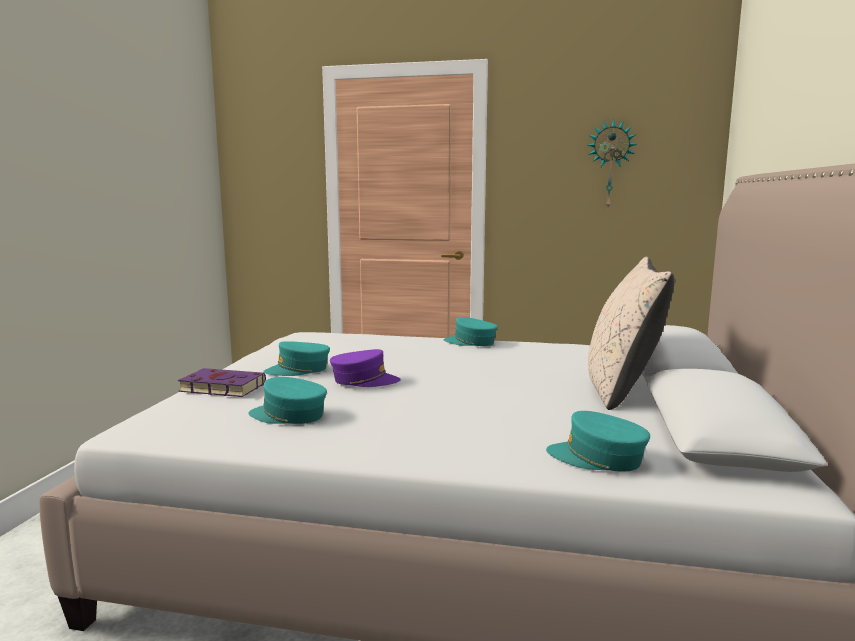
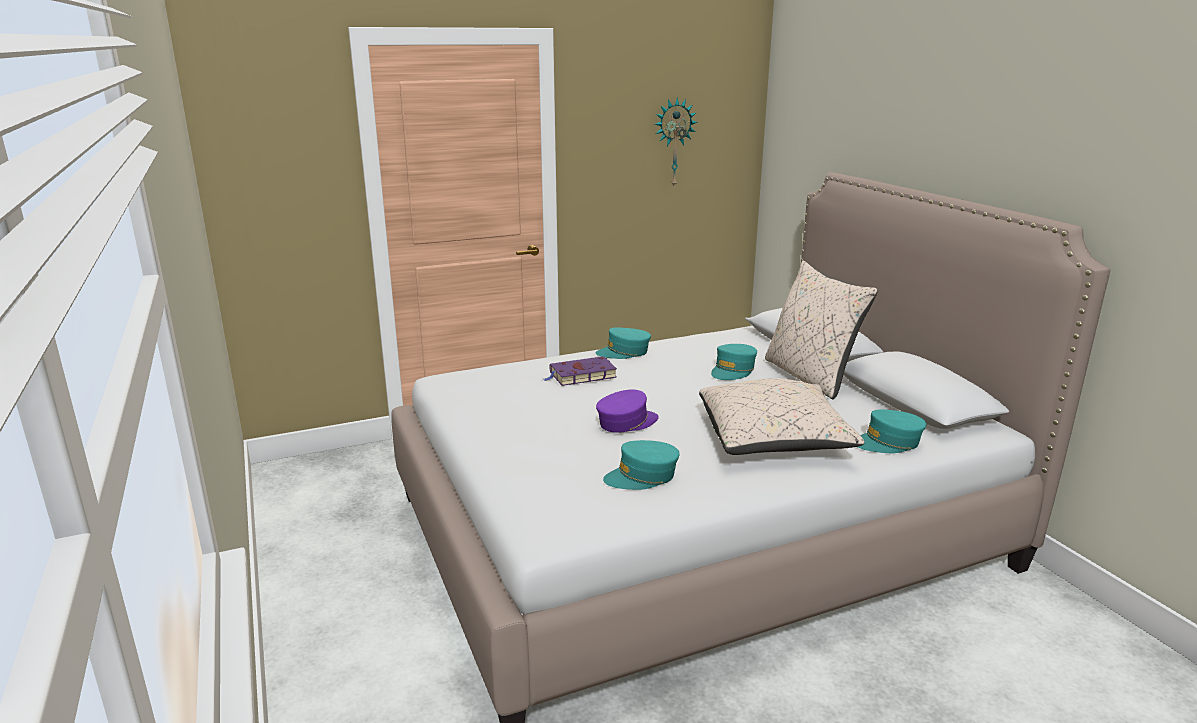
camera: 35 degrees left, 10 degrees up
(220, 387) = (523, 469): purple book -> purple book (581, 375)
(298, 370) = (545, 427): turquoise cap -> turquoise cap (733, 370)
(467, 423) = (773, 440): none -> beige pillow

